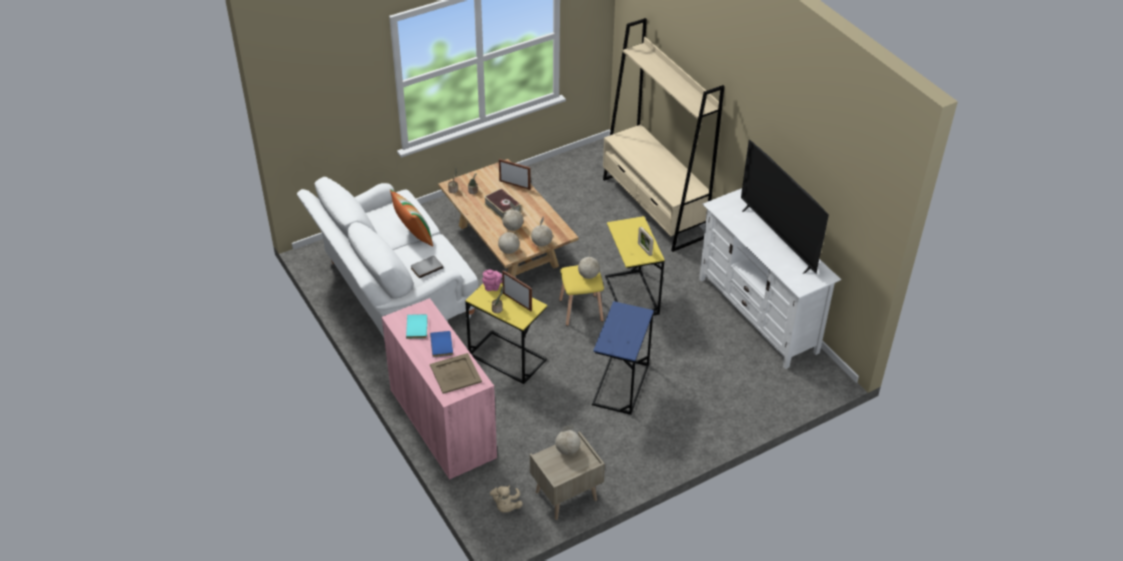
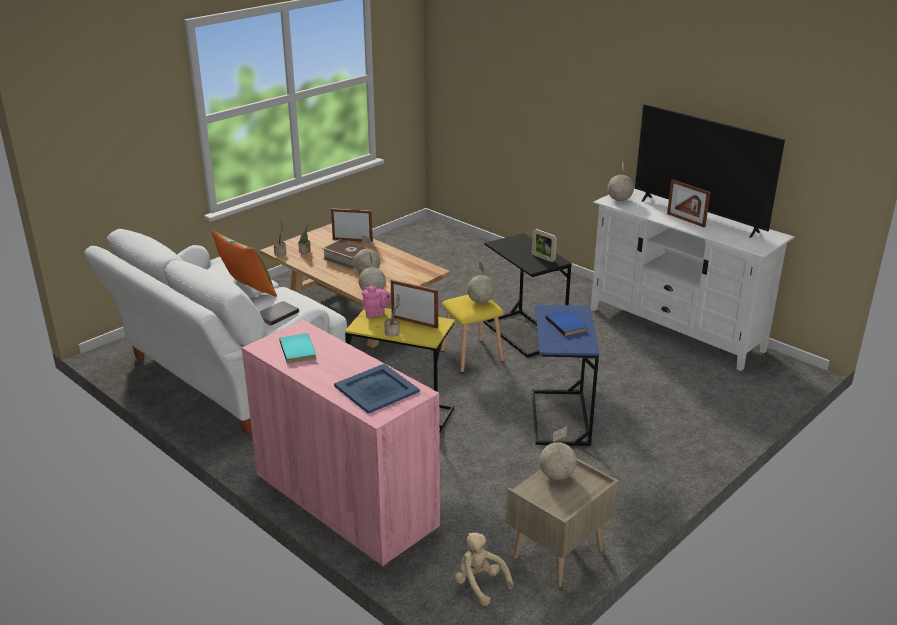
camera: 15 degrees left, 15 degrees down
(442, 345) = (343, 362): blue book -> blue book (567, 324)
(456, 373) = (377, 389): beige tray -> blue tray
(506, 506) = (479, 584): beige plush toy -> beige plush toy turned 150 degrees clockwise
(542, 243) = (409, 281): globe -> globe (619, 200)
(632, 295) = (524, 333): yellow side table -> black side table
(653, 208) = (505, 261): beige bookcase -> none
(764, 242) = (686, 220): none -> picture frame

